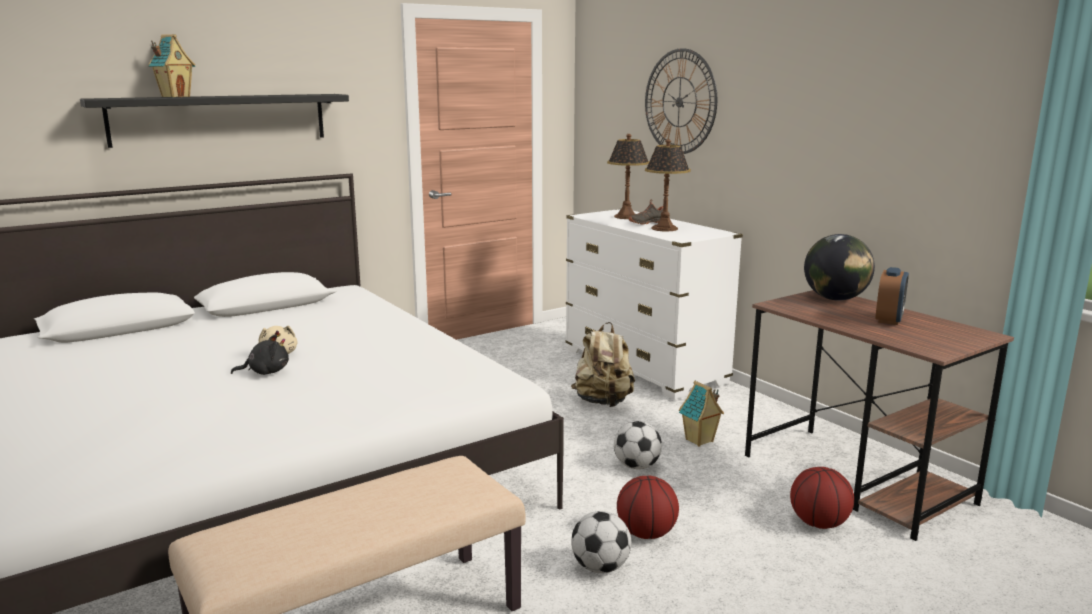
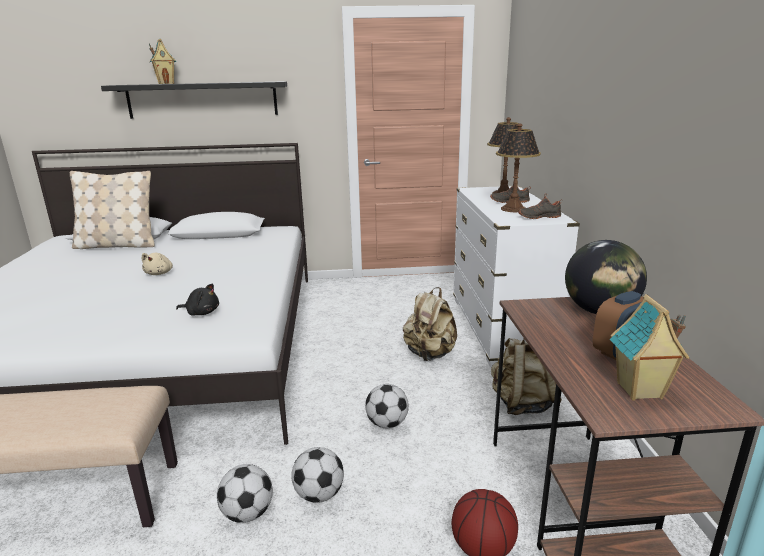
camera: 30 degrees right, 5 degrees up
(134, 337) = (118, 245): none -> beige pillow
(266, 372) = (130, 285): black plush toy -> black plush toy (201, 312)
(647, 534) = (319, 494): basketball -> football
(679, 102) = (557, 87): wall clock -> none
(699, 441) = (468, 414): toy house -> toy house (639, 391)
(700, 232) = (539, 217): none -> black shoe
(734, 421) = (522, 403): none -> beige backpack

